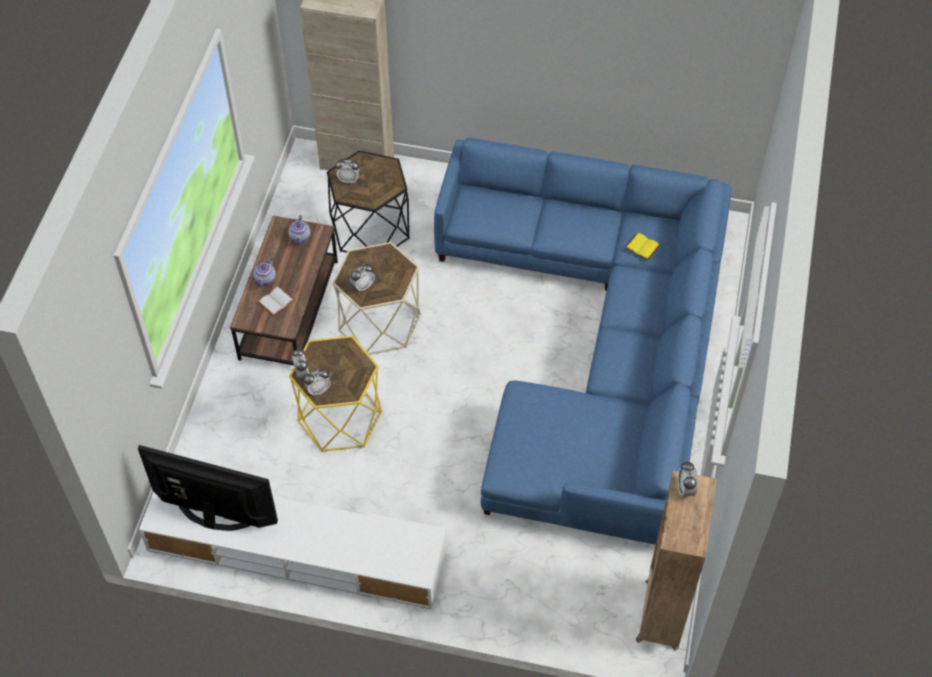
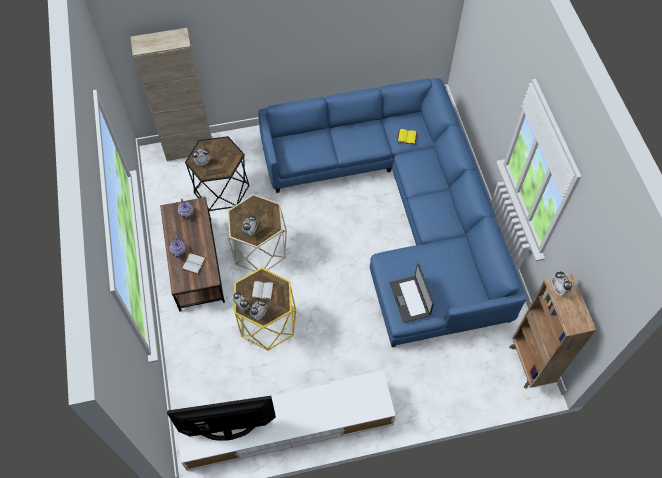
camera: 25 degrees left, 5 degrees up
(336, 364) = (262, 291): none -> white book
(527, 453) = (410, 299): none -> laptop

